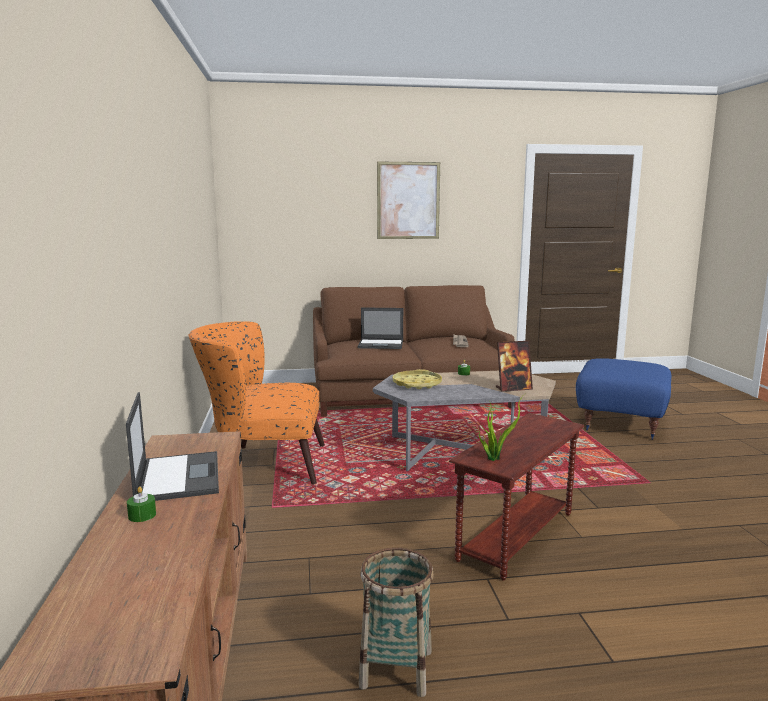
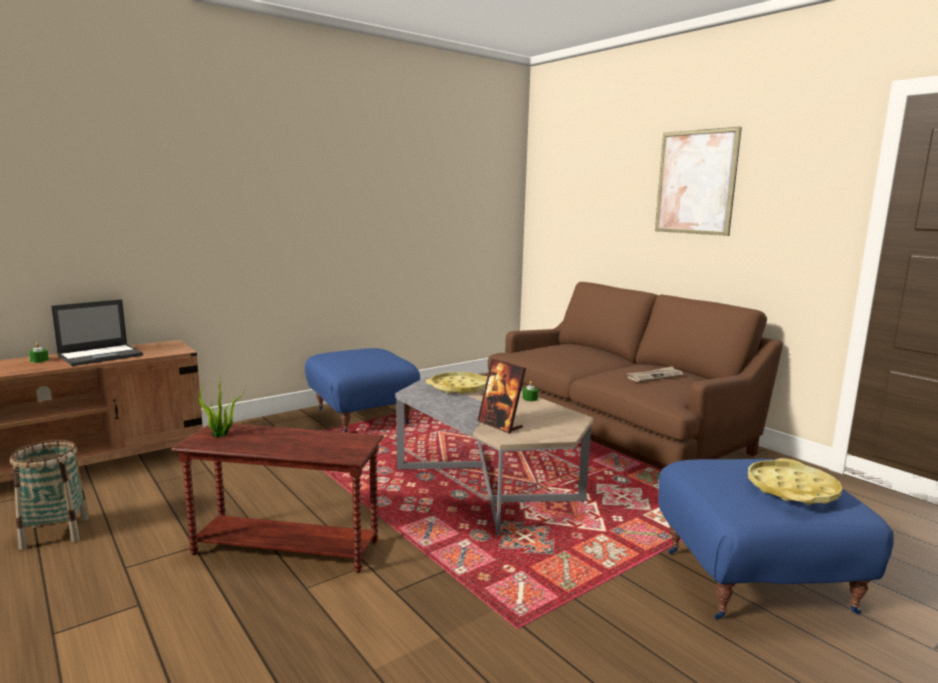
camera: 60 degrees right, 0 degrees up
(262, 464) = (362, 417): orange armchair -> blue ottoman
(381, 344) = (574, 354): laptop -> none
(639, 365) = (792, 489): none -> yellow tray

